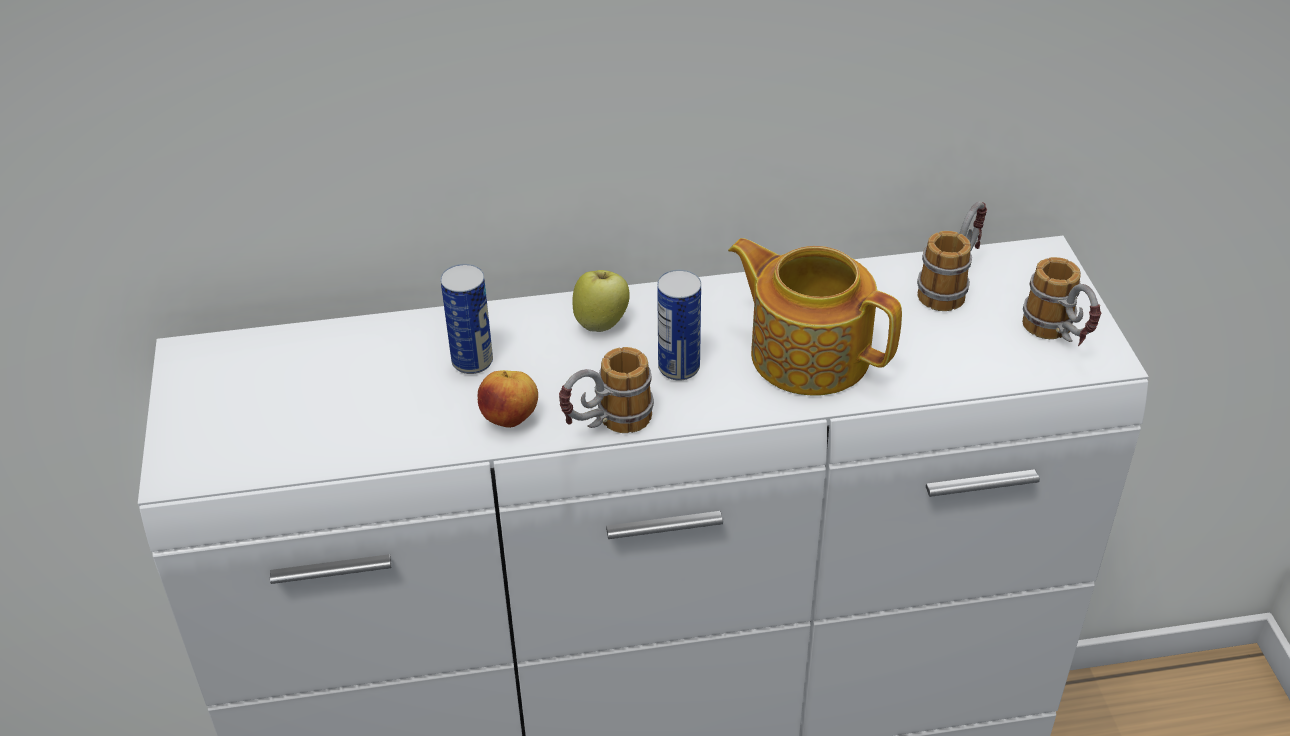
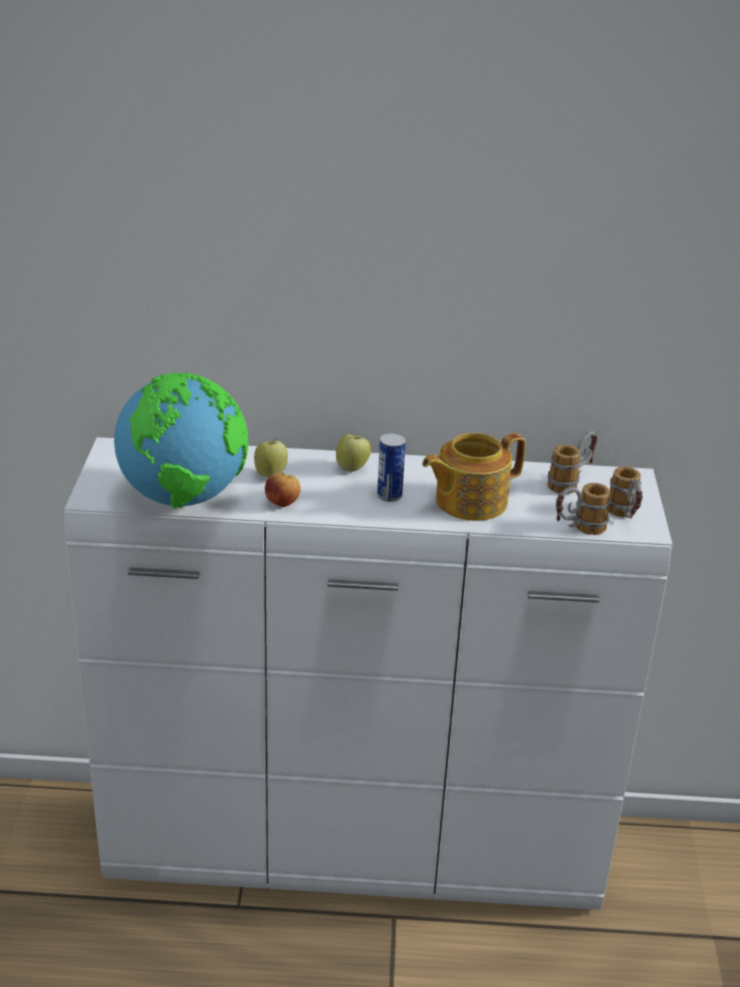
camera: 10 degrees right, 10 degrees down
(341, 439) = (184, 498): none -> globe
(472, 361) = (270, 474): can -> apple
(606, 427) = (336, 516): mug -> mug (578, 530)
(808, 353) = (469, 501): teapot -> teapot turned 75 degrees counterclockwise

